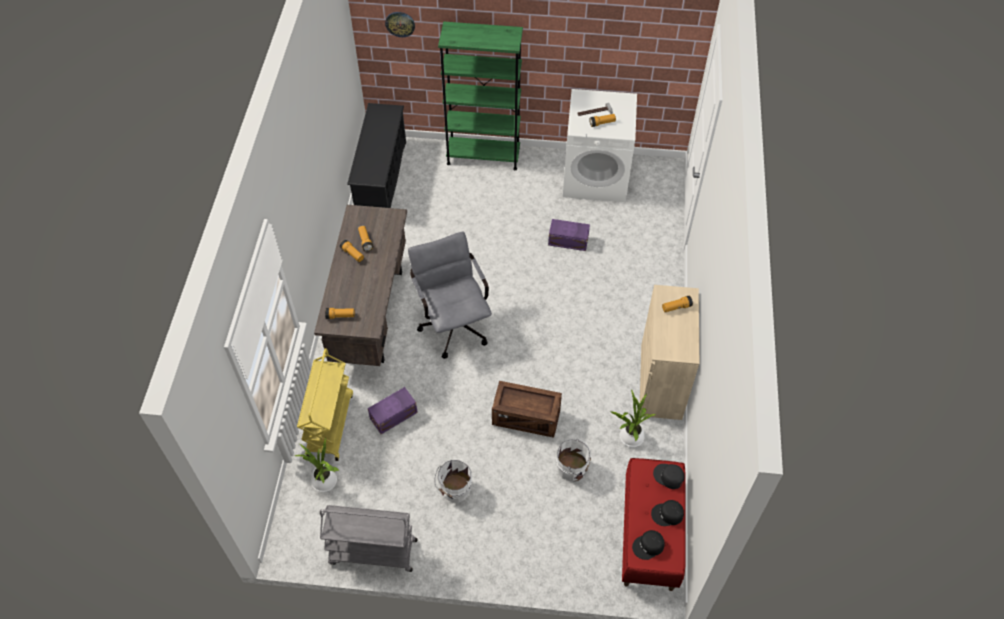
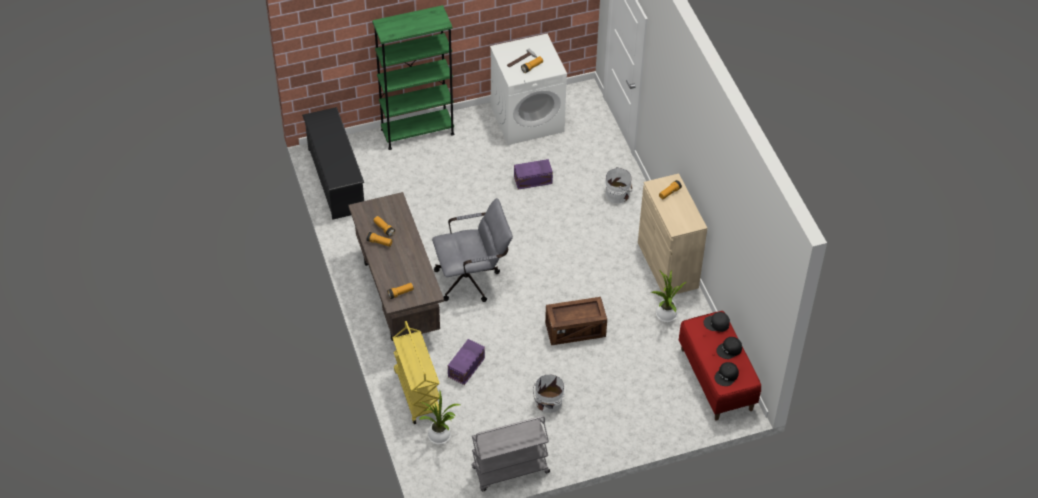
camera: 25 degrees left, 5 degrees down
(400, 23) = (332, 33): wall clock -> none
(453, 322) = (473, 279): grey office chair -> grey office chair turned 120 degrees clockwise
(573, 468) = (633, 354): white bucket -> white bucket (618, 194)

